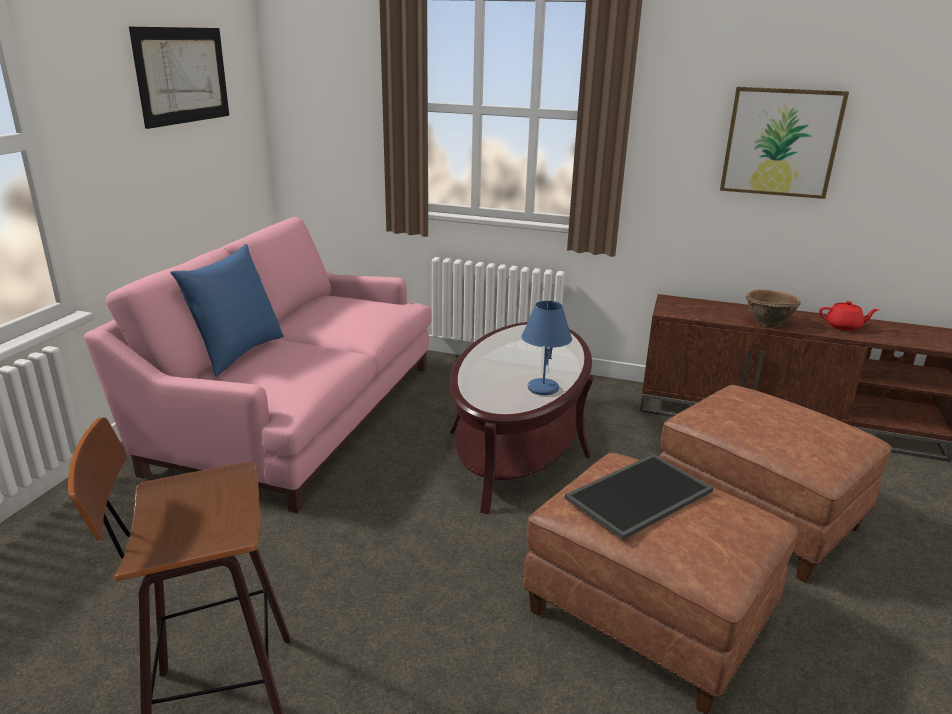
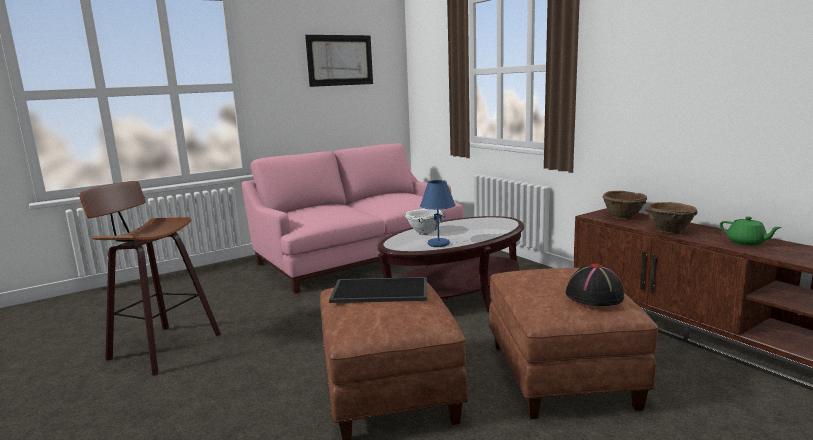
camera: 40 degrees right, 10 degrees down
(237, 353) = (315, 206): blue pillow -> none
(489, 371) = (424, 232): none -> white bowl
(698, 309) = (623, 217): none -> brown bowl
(780, 142) = (697, 73): picture -> none
(827, 428) = (595, 296): none -> black hat
(844, 326) = (746, 242): red teapot -> green teapot

